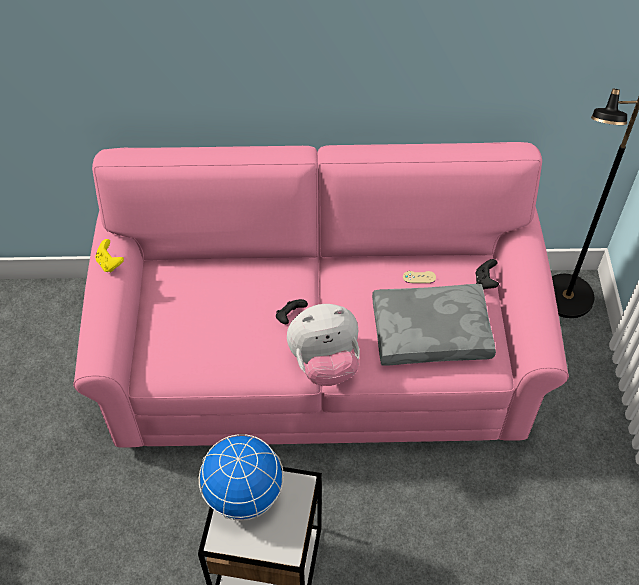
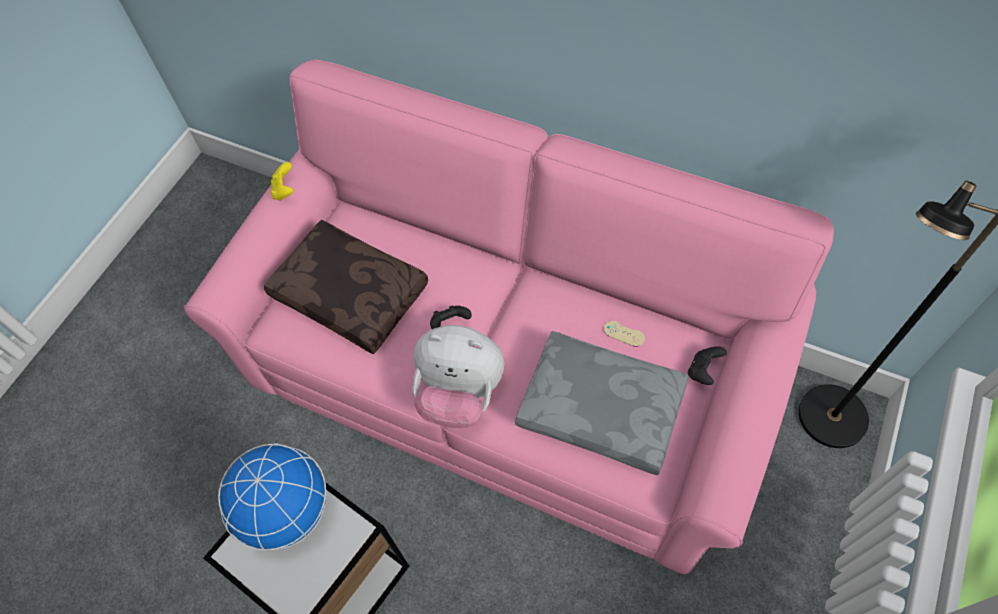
camera: 30 degrees right, 5 degrees up
(201, 324) = (352, 293): none -> brown pillow

